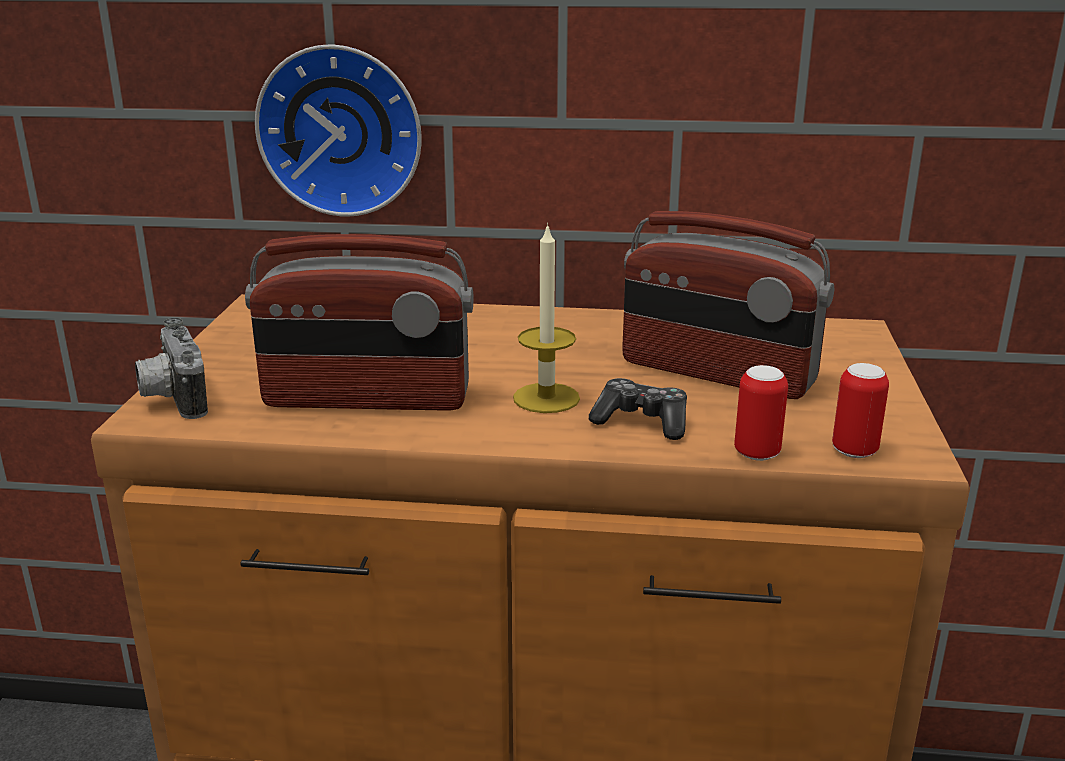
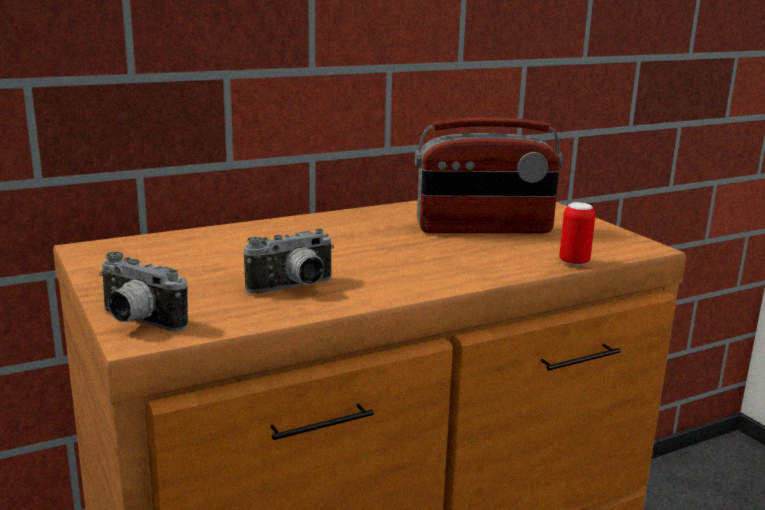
camera: 35 degrees left, 5 degrees down
(341, 130) = (141, 88): wall clock -> none
(366, 399) = (294, 288): radio -> camera
(546, 398) = (411, 261): candle -> none
(642, 422) = (489, 261): game controller -> none
(854, 450) = (615, 250): can -> none

